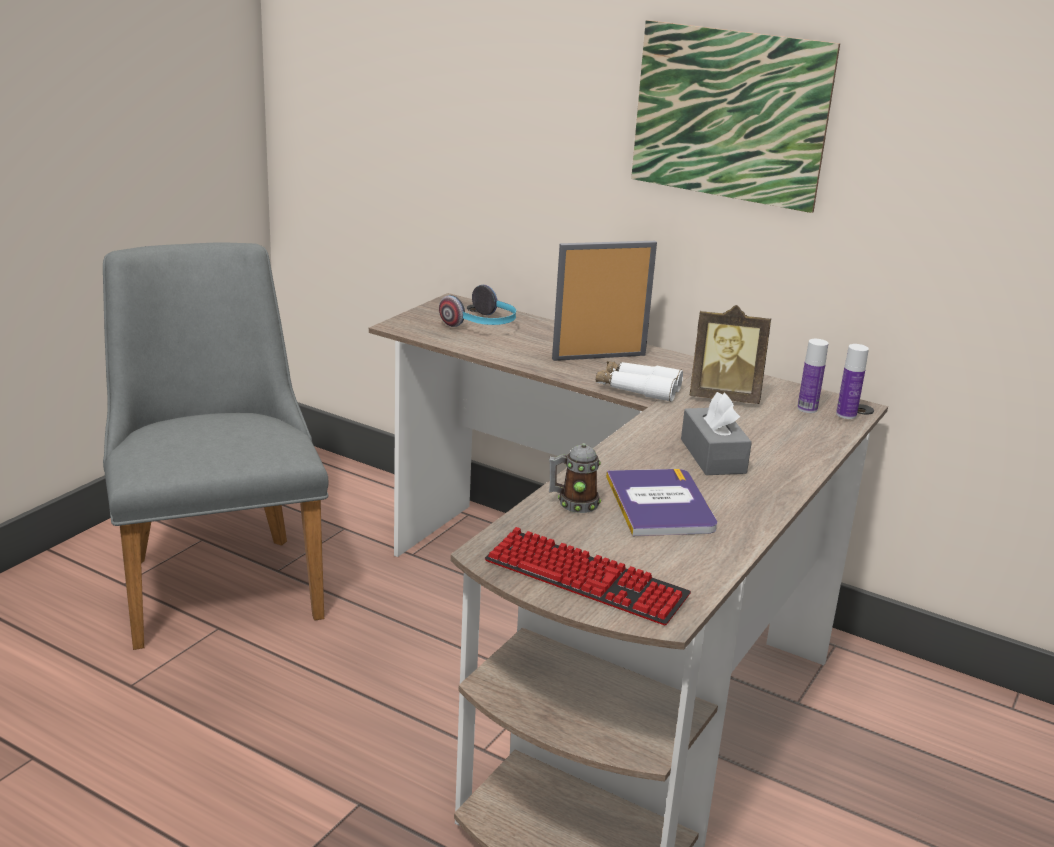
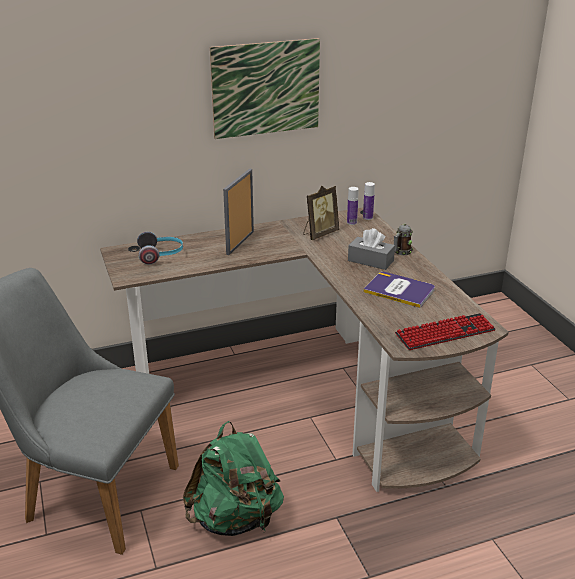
camera: 50 degrees left, 5 degrees up
(270, 709) = (235, 519): none -> green backpack
(573, 503) = (379, 309): mug -> mug (401, 252)
(637, 389) = (287, 249): white binoculars -> none

